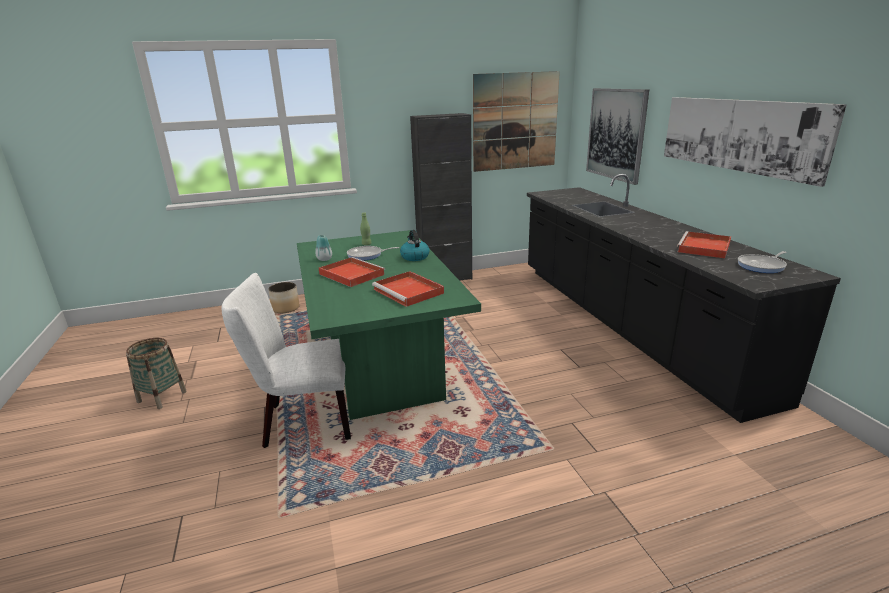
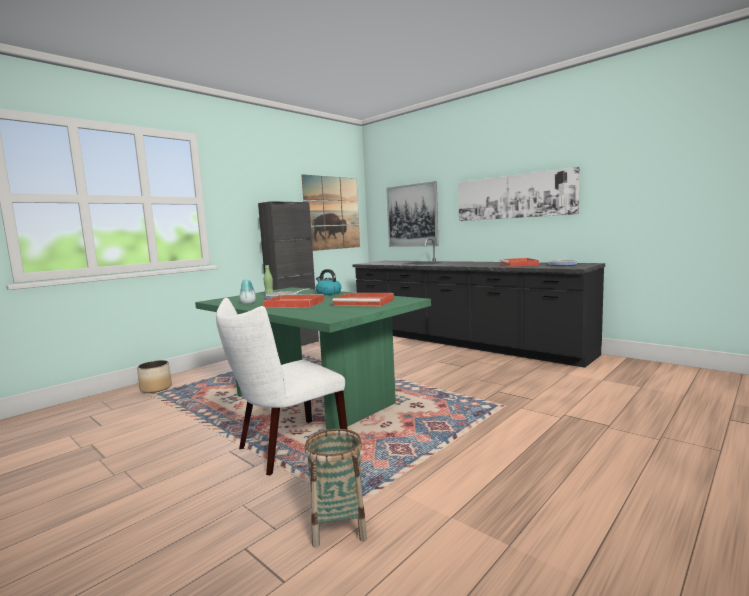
camera: 30 degrees left, 15 degrees down
(162, 396) = (82, 479): basket -> basket (338, 526)

